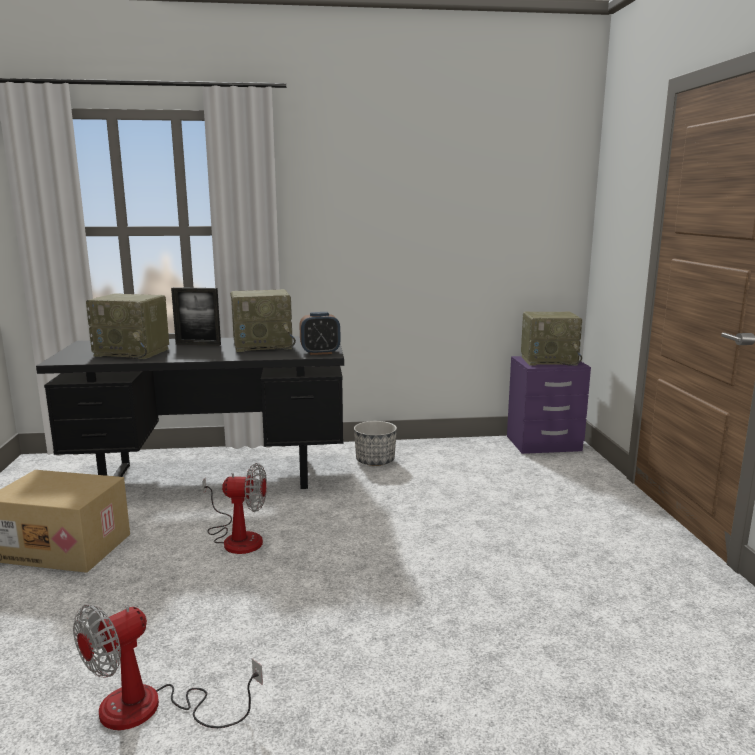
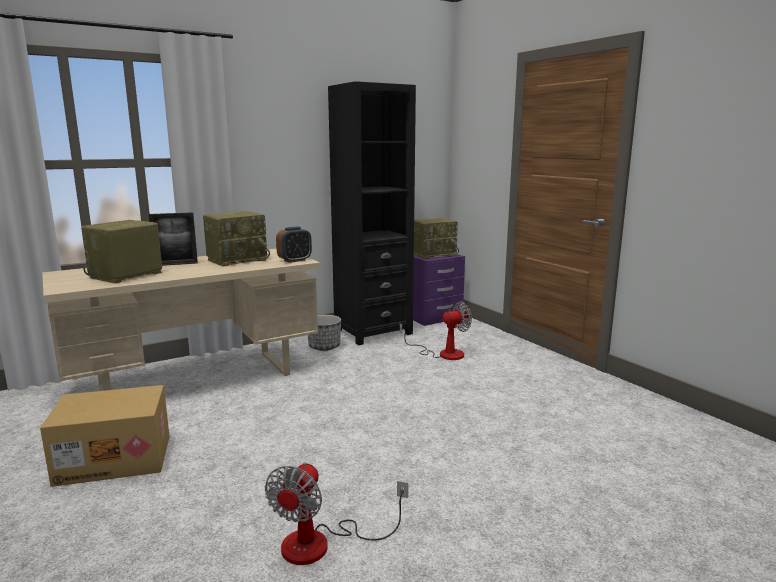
camera: 25 degrees left, 0 degrees up
(133, 352) = (125, 275): radio -> radio turned 135 degrees clockwise
(213, 476) = (198, 380): black desk -> beige desk
(237, 538) = (268, 419): fan -> fan (443, 353)
(449, 451) = (373, 332): none -> black bookcase

